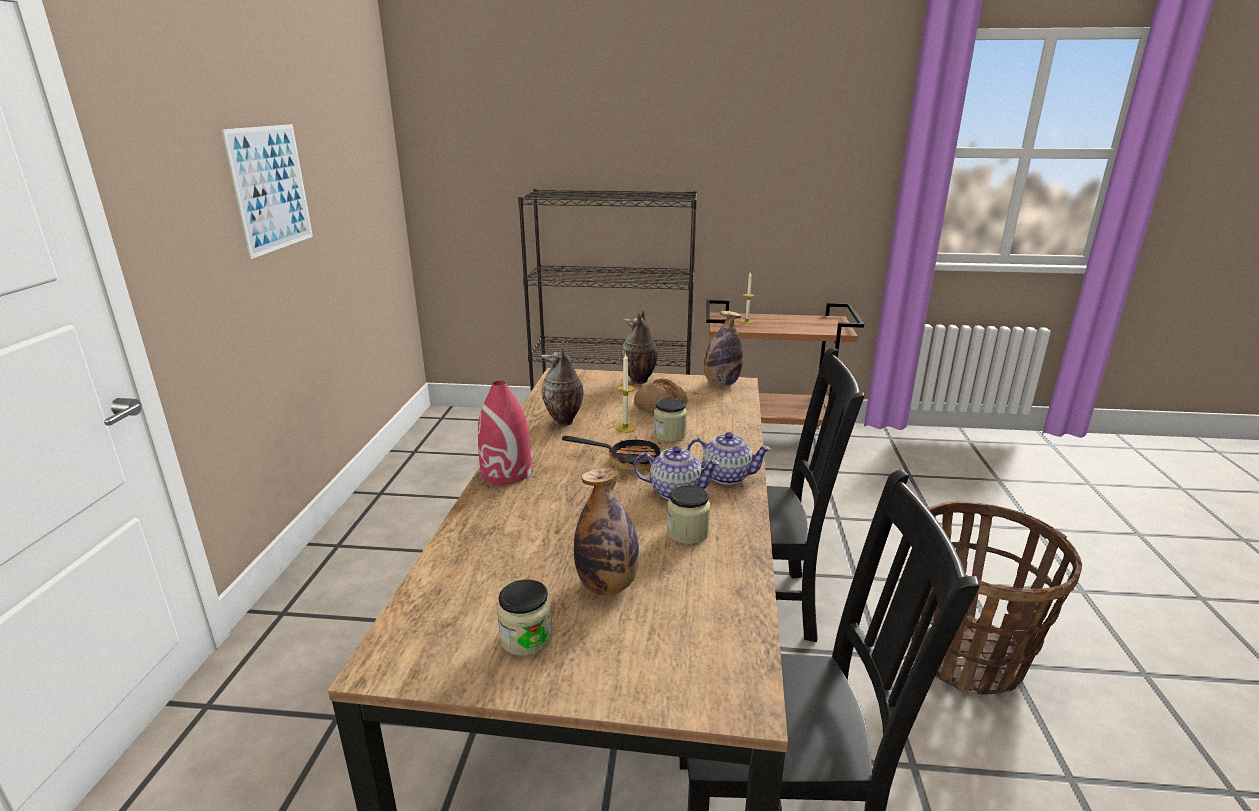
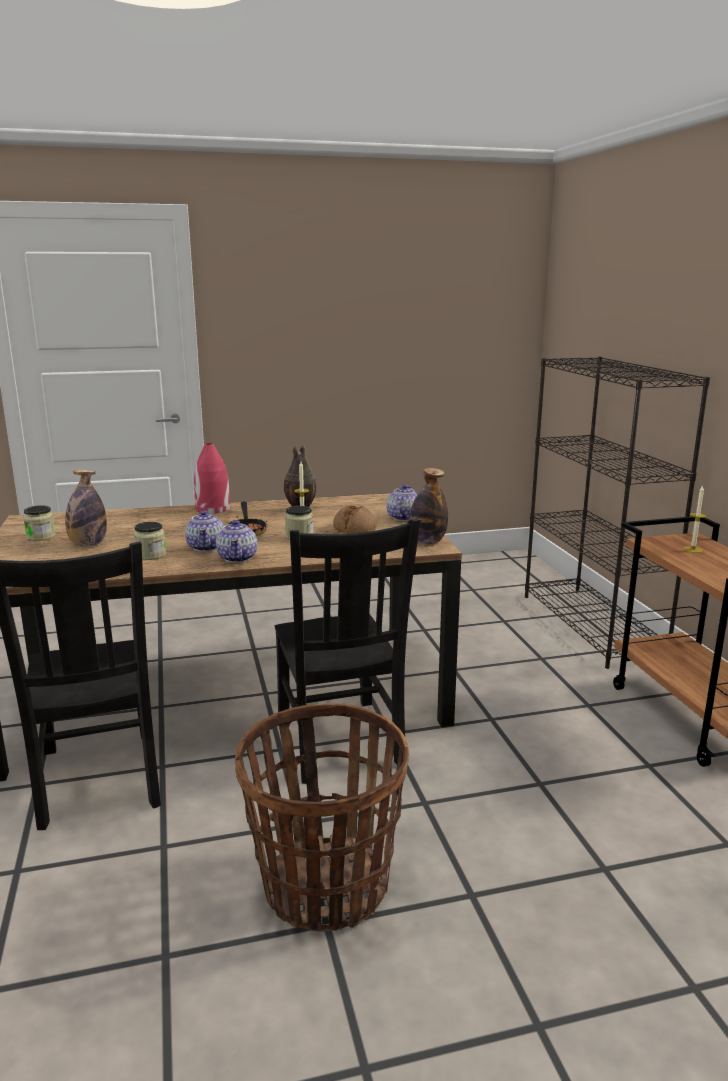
camera: 70 degrees right, 5 degrees down
(271, 188) = (342, 324): picture -> none
(639, 381) = (403, 517): vase -> teapot

